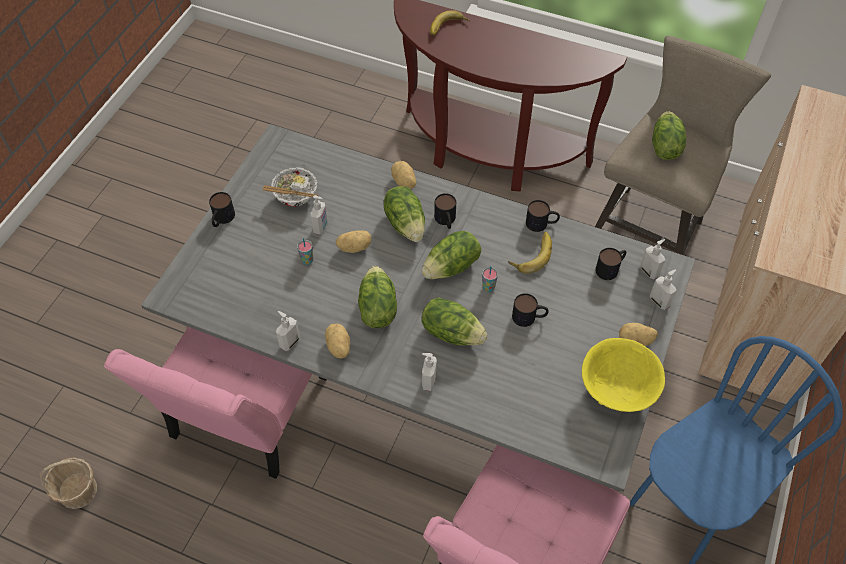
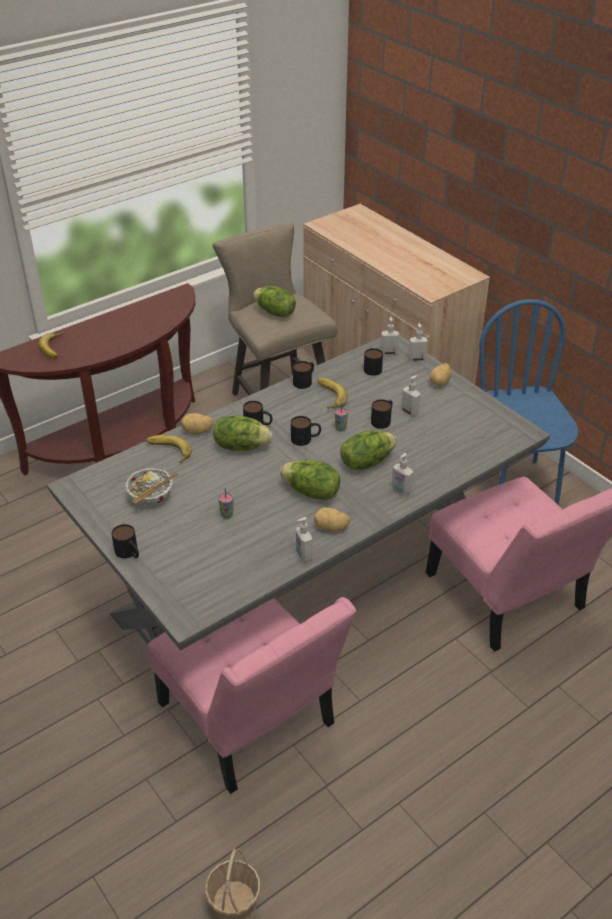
camera: 60 degrees left, 15 degrees down
(321, 227) = (199, 494): soap dispenser -> soap dispenser (410, 412)
(354, 247) = (238, 482): potato -> none
(361, 177) = (168, 452): none -> banana
(452, 267) = (306, 439): lettuce -> mug
(616, 391) = (473, 406): yellow bowl -> none

